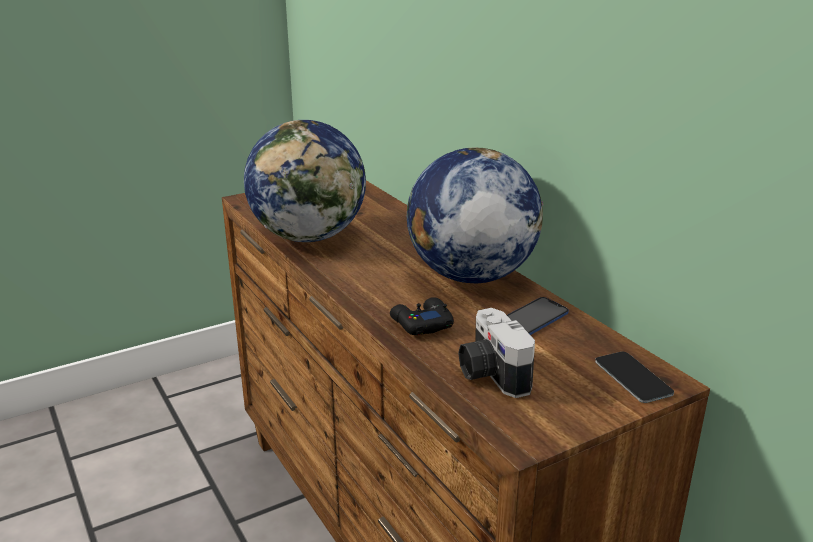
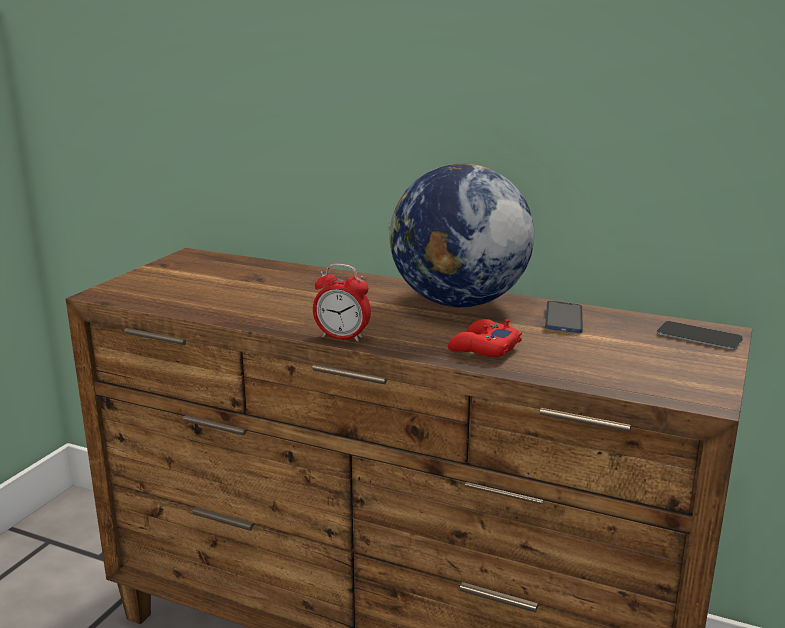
camera: 35 degrees left, 5 degrees down
(309, 237) = (244, 309): globe -> none
(336, 280) = (342, 337): none -> alarm clock
(421, 323) = (483, 348): black game controller -> red game controller
(490, 374) = (603, 366): camera -> none

